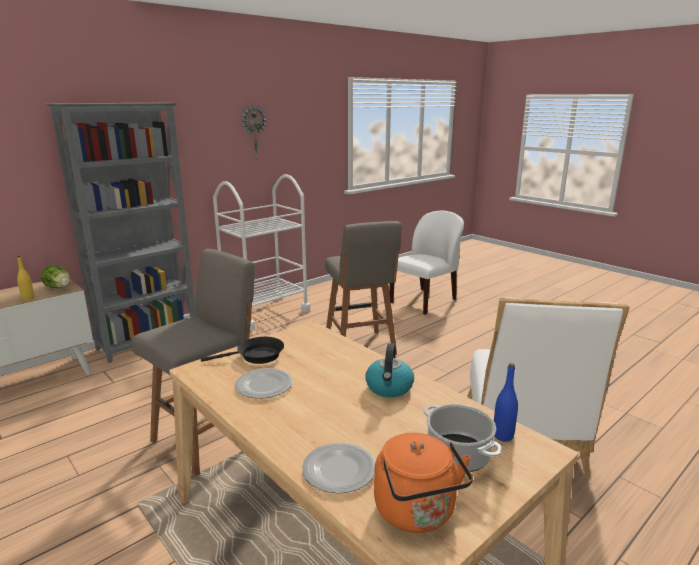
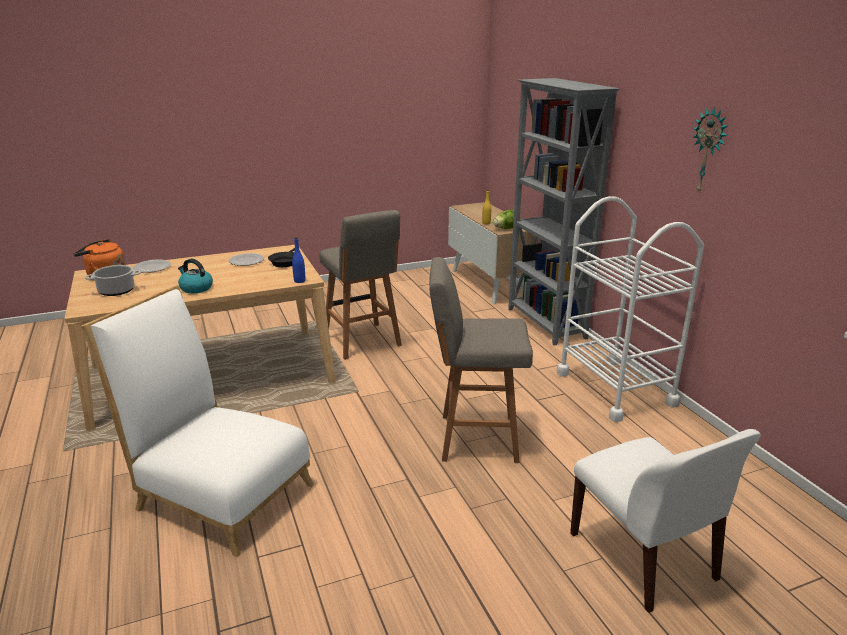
camera: 110 degrees right, 5 degrees up
(503, 436) = (108, 304): blue bottle -> blue bottle (299, 281)

